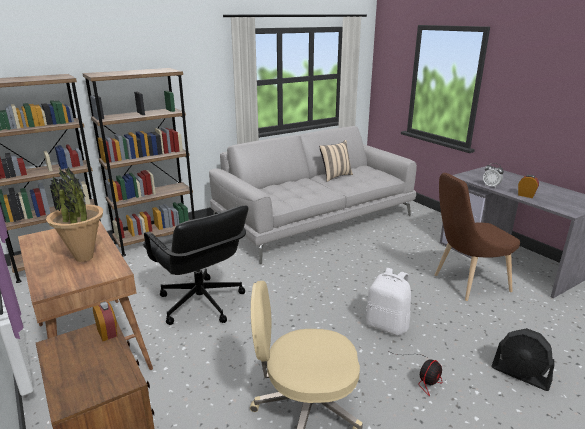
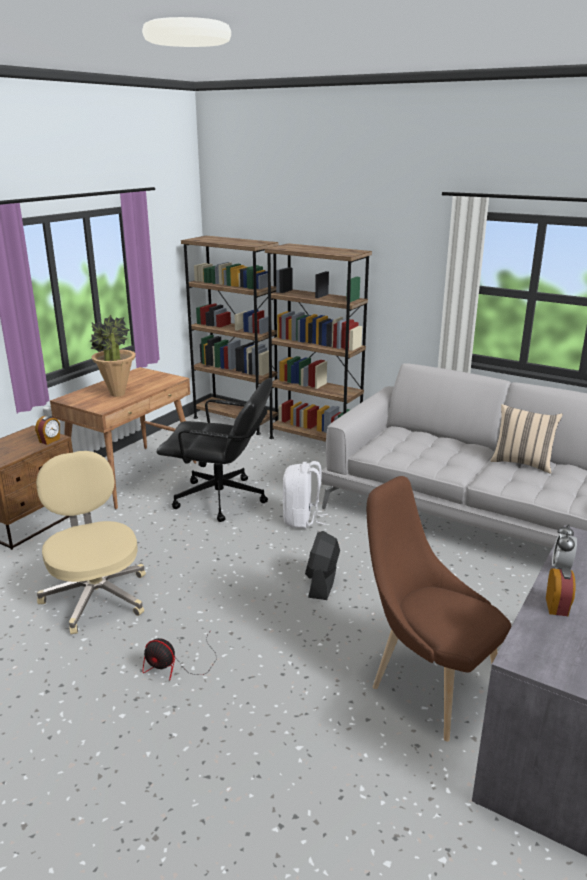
camera: 65 degrees right, 0 degrees up
(201, 303) = (221, 499): black office chair -> black office chair turned 105 degrees counterclockwise
(387, 325) = (260, 623): white backpack -> white backpack (302, 520)
(521, 374) = (221, 755): black fan -> black fan (322, 583)

